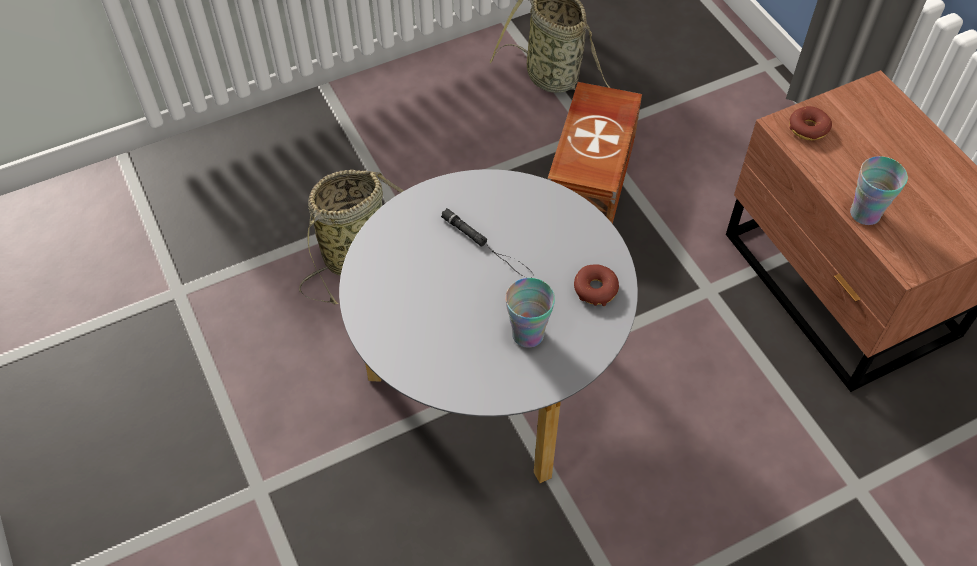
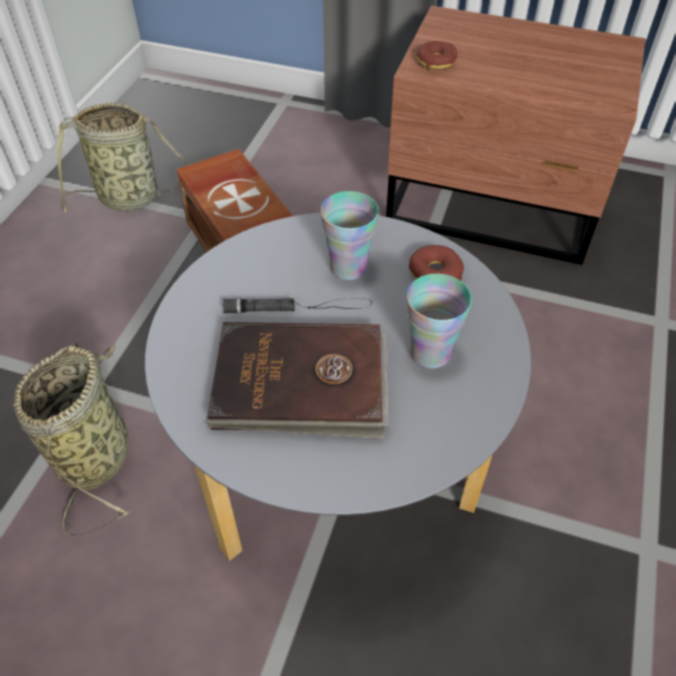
camera: 45 degrees left, 5 degrees down
(436, 293) = (301, 384): none -> brown book
(865, 213) = (545, 90): cup -> cup (348, 267)

